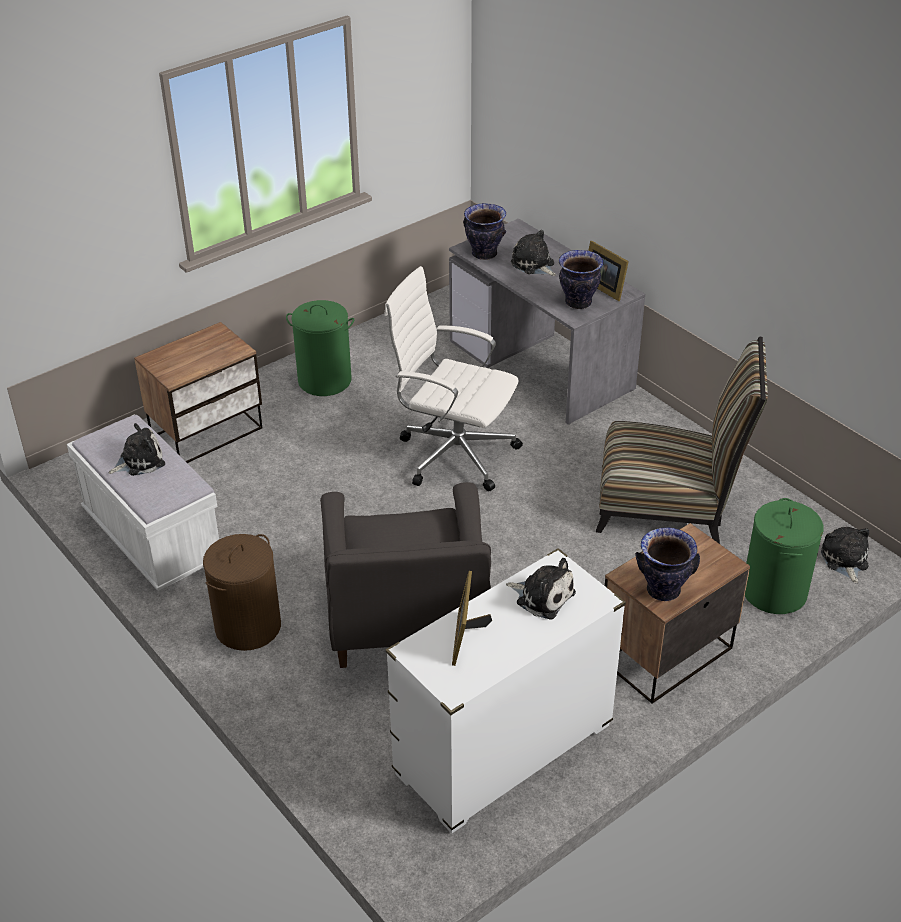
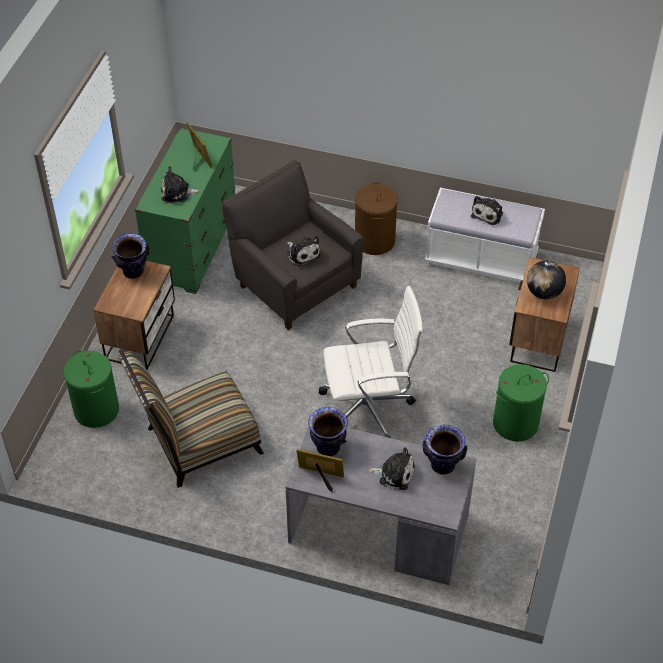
camera: 145 degrees right, 10 degrees up
(204, 352) = (543, 293): none -> globe
(503, 750) = (192, 248): white dresser -> green dresser
(844, 560) = (60, 457): plush toy -> plush toy (302, 253)

